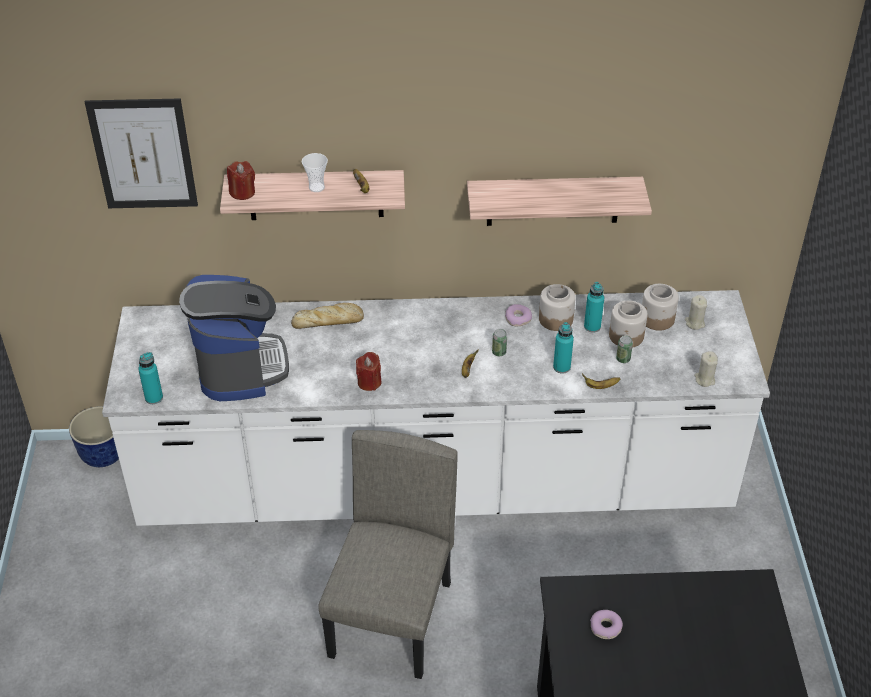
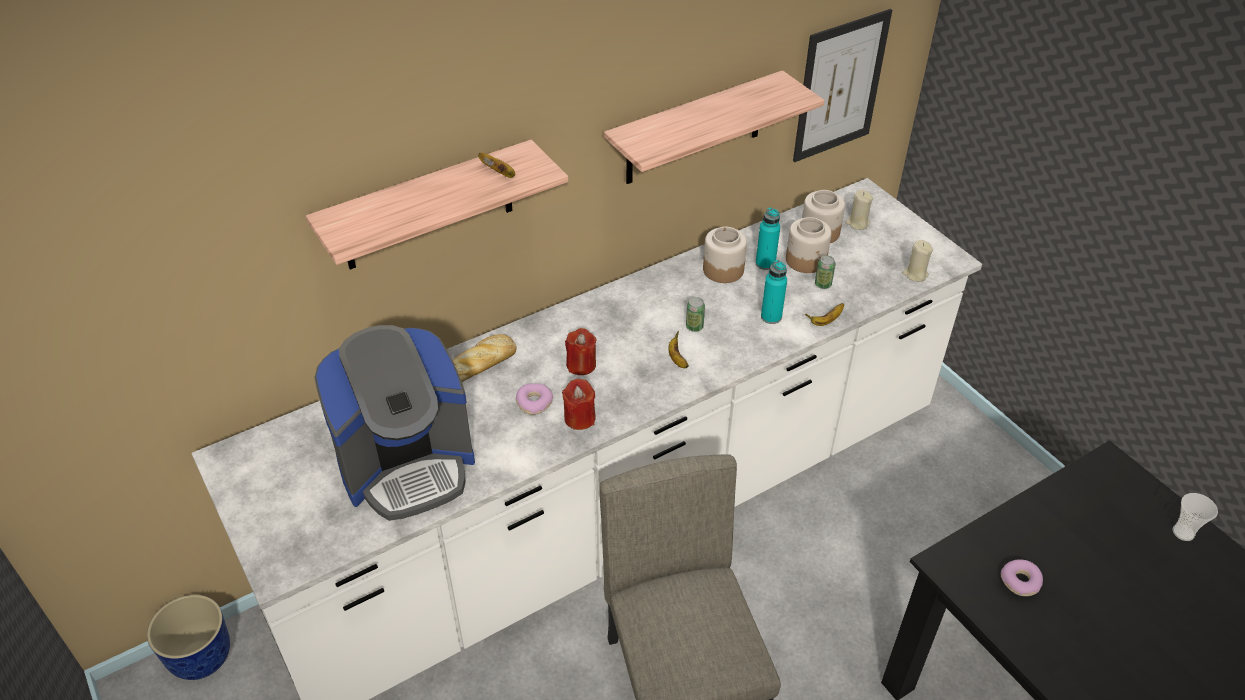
camera: 30 degrees left, 0 degrees up
(143, 154) = (185, 220): picture -> picture (840, 86)
(154, 398) = (320, 553): turquoise bottle -> none
(240, 367) = (407, 465): coffee machine -> coffee machine turned 105 degrees clockwise
(242, 192) = (350, 228): red candle -> red candle (581, 365)
(316, 187) = (443, 191): cup -> cup (1183, 532)
(518, 319) = (684, 284): donut -> donut (534, 402)

